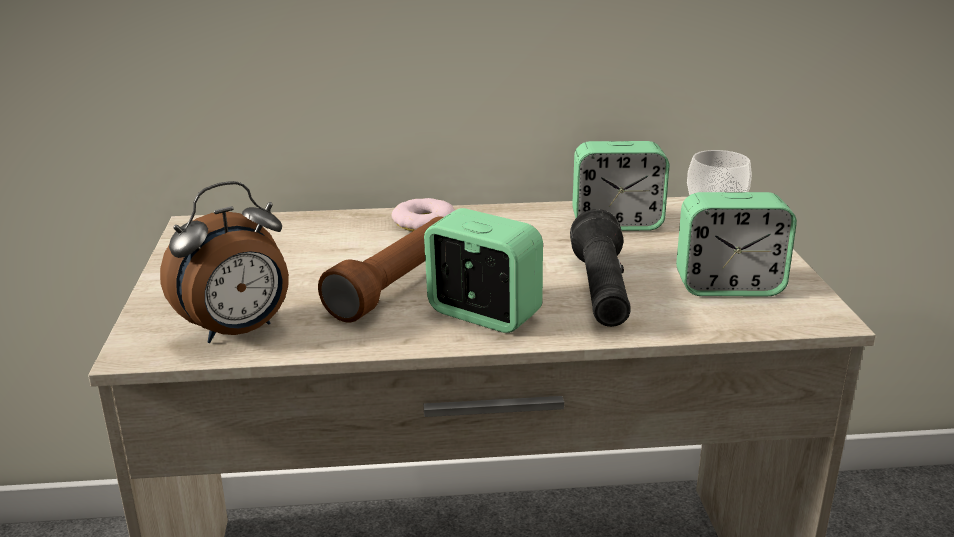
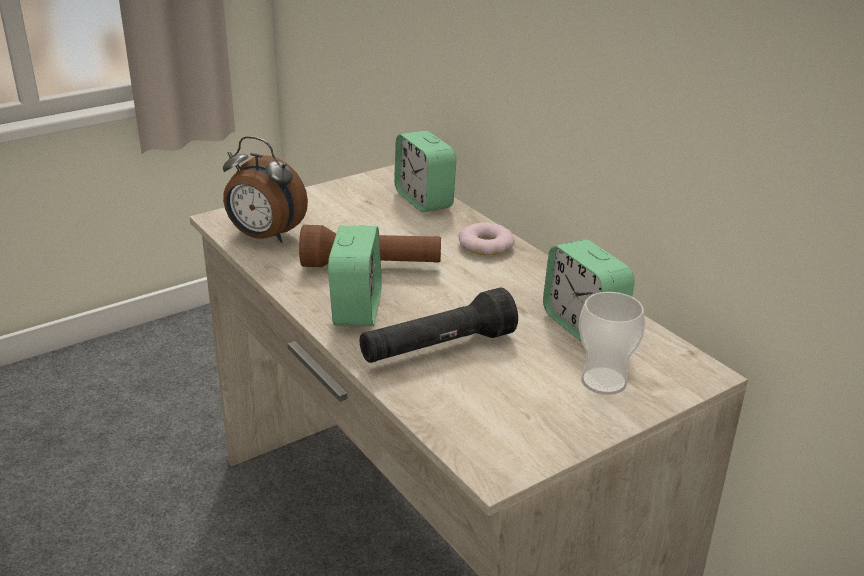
camera: 60 degrees right, 5 degrees up
(728, 286) = (509, 407): alarm clock -> alarm clock (424, 200)

